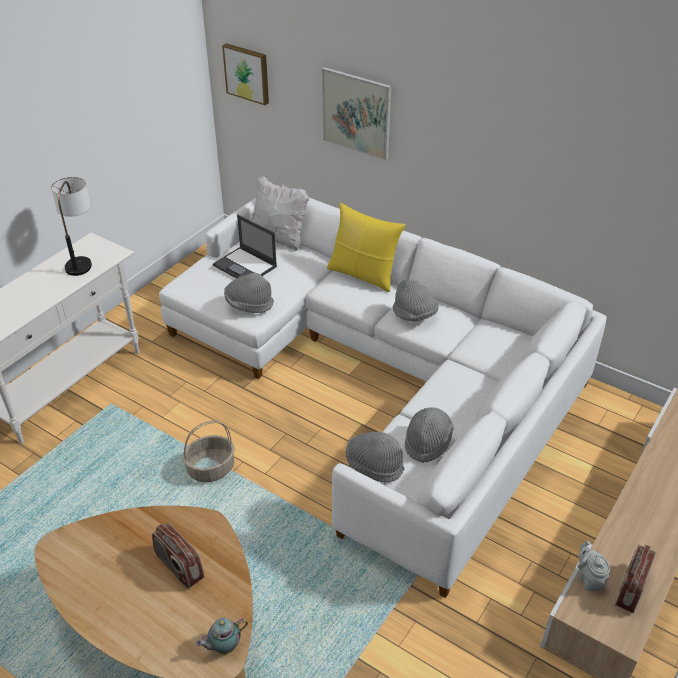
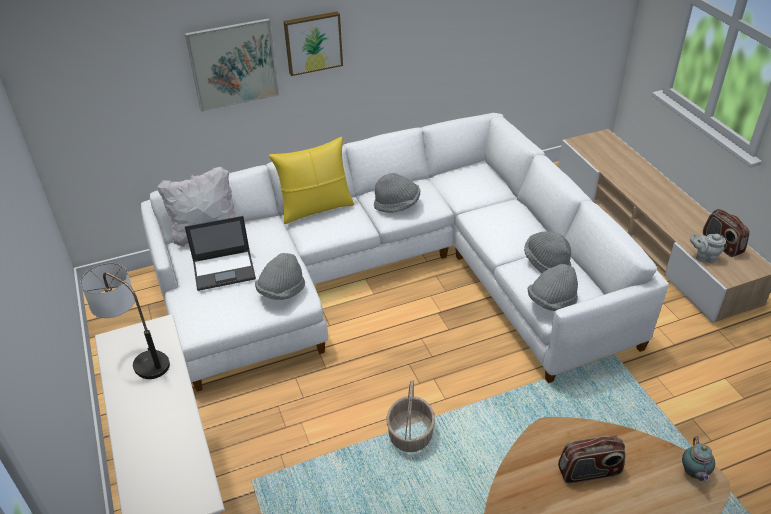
camera: 55 degrees left, 0 degrees up
(247, 73) = (78, 86): picture -> picture (313, 42)

